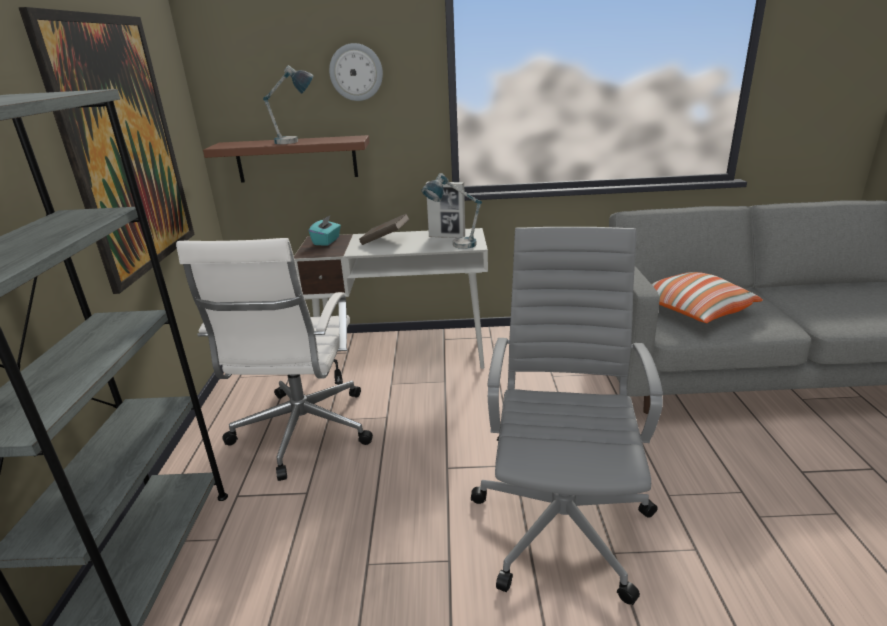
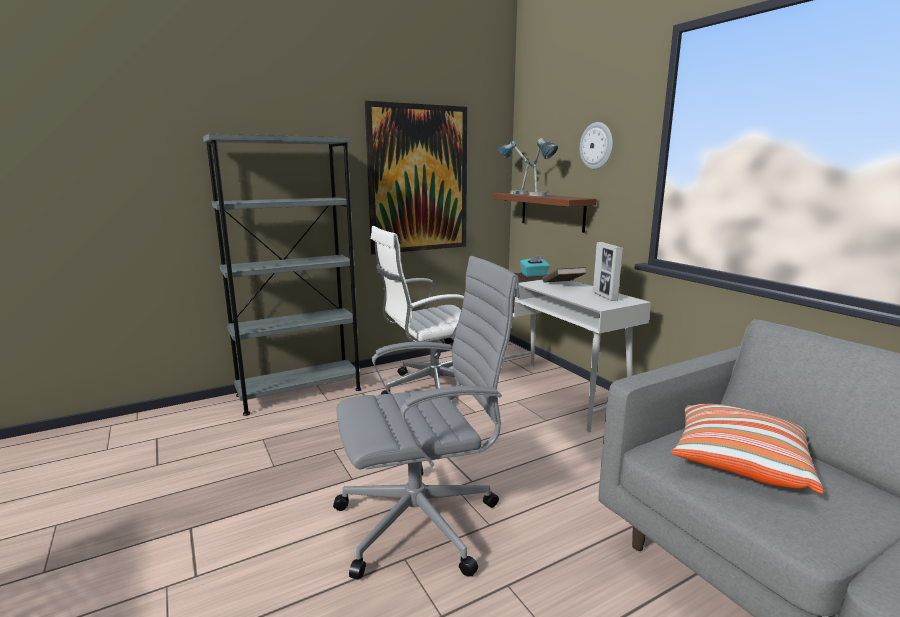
camera: 60 degrees right, 10 degrees down
(454, 246) = (588, 301): table lamp -> table lamp (512, 193)

